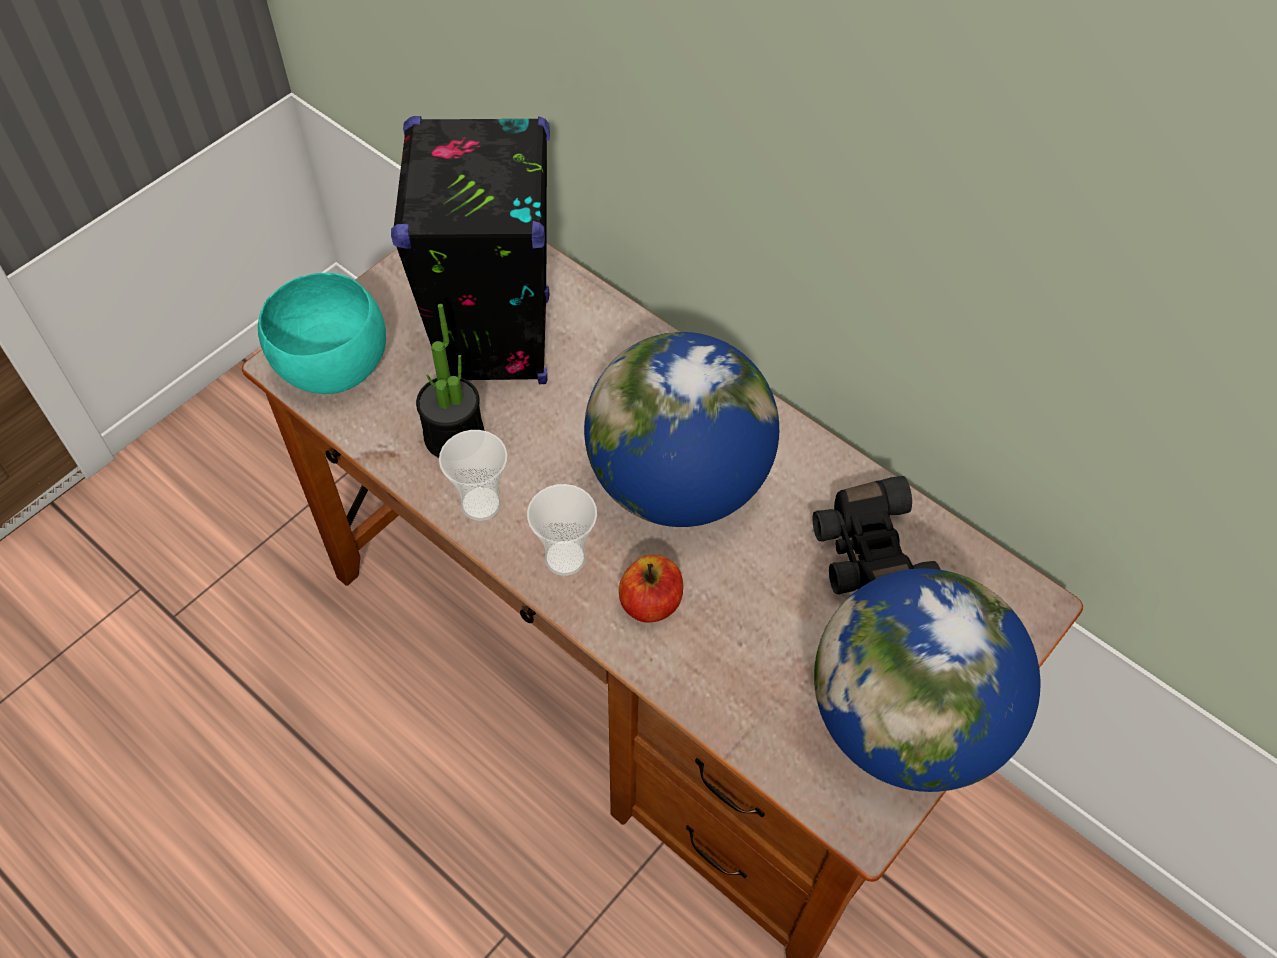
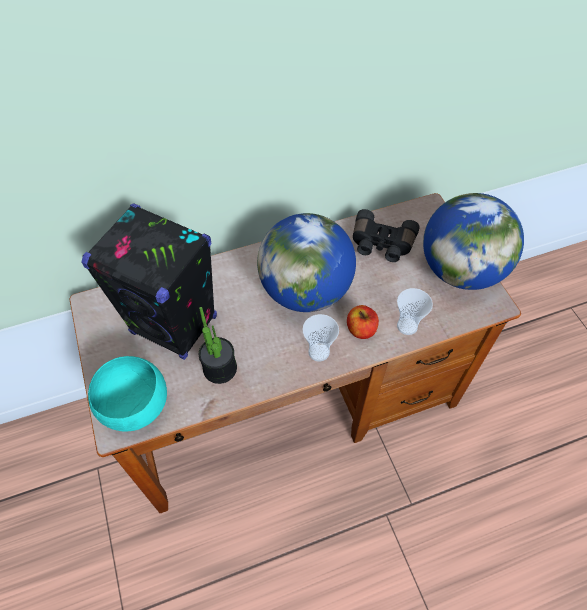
camera: 60 degrees left, 0 degrees up
(481, 504) = (267, 374): cup -> cup (407, 326)

